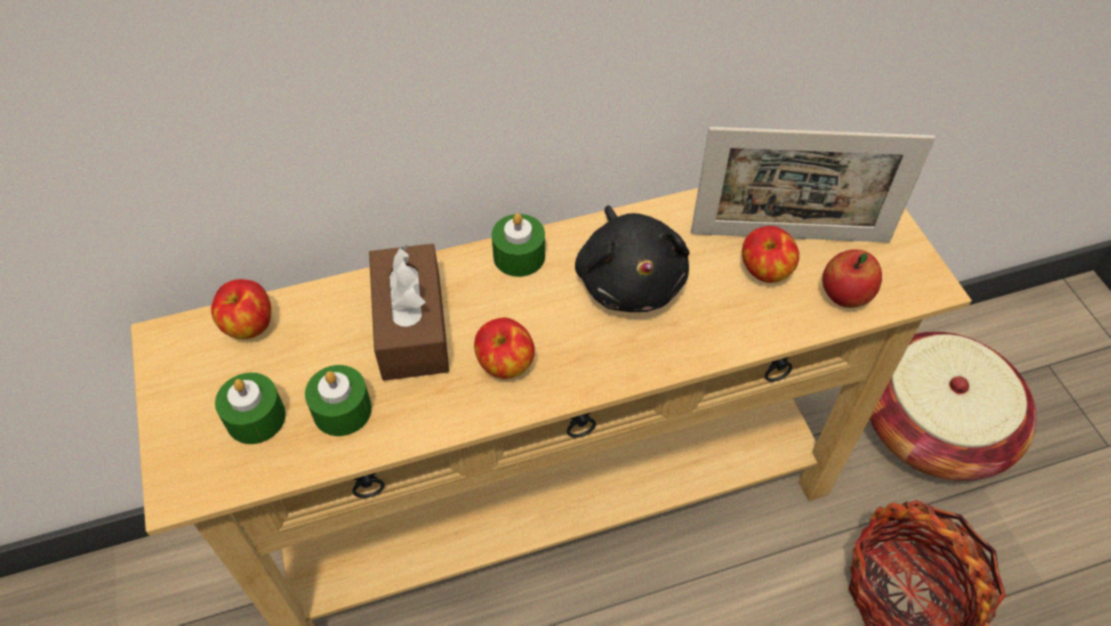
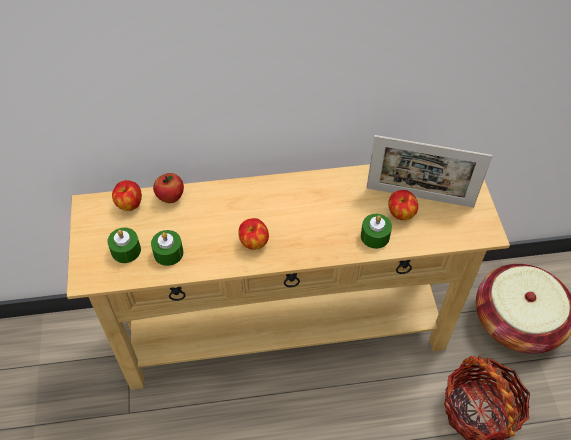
camera: 10 degrees right, 0 degrees up
(412, 326) = (210, 216): brown tissue box -> none
(519, 256) = (272, 187): green candle -> green candle (375, 236)
(630, 280) = (328, 208): black plush toy -> none
(844, 296) = (440, 233): apple -> apple (170, 197)

